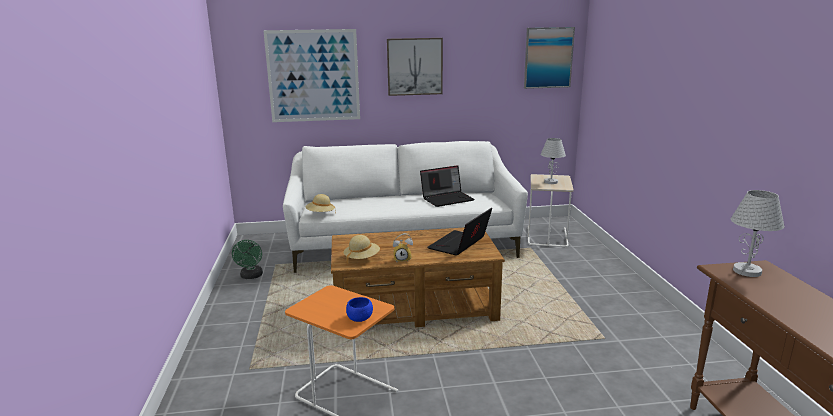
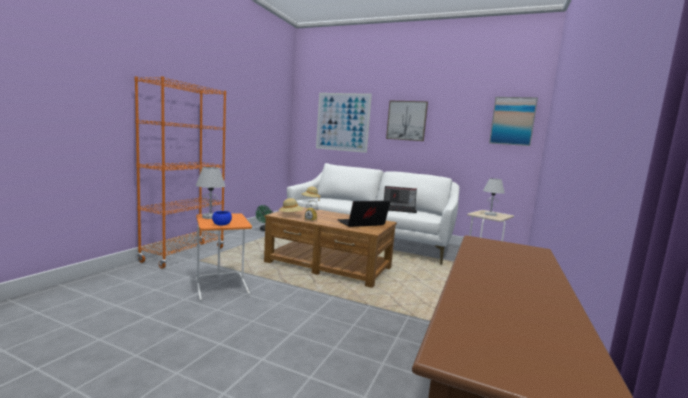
camera: 30 degrees right, 10 degrees down
(210, 368) = (184, 254): none -> orange bookcase
(746, 271) = (505, 246): white table lamp -> white table lamp (210, 217)

